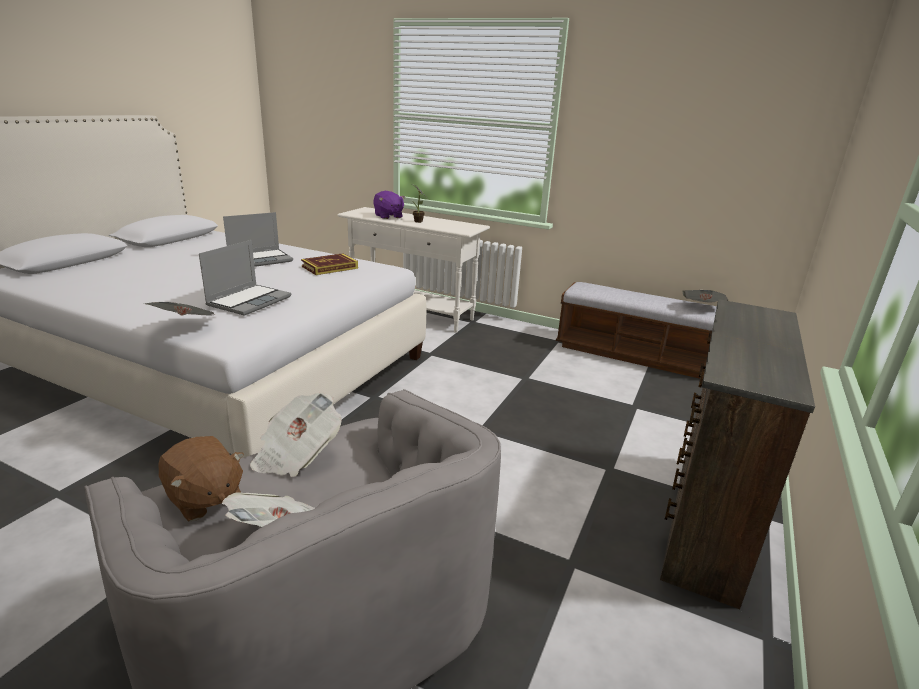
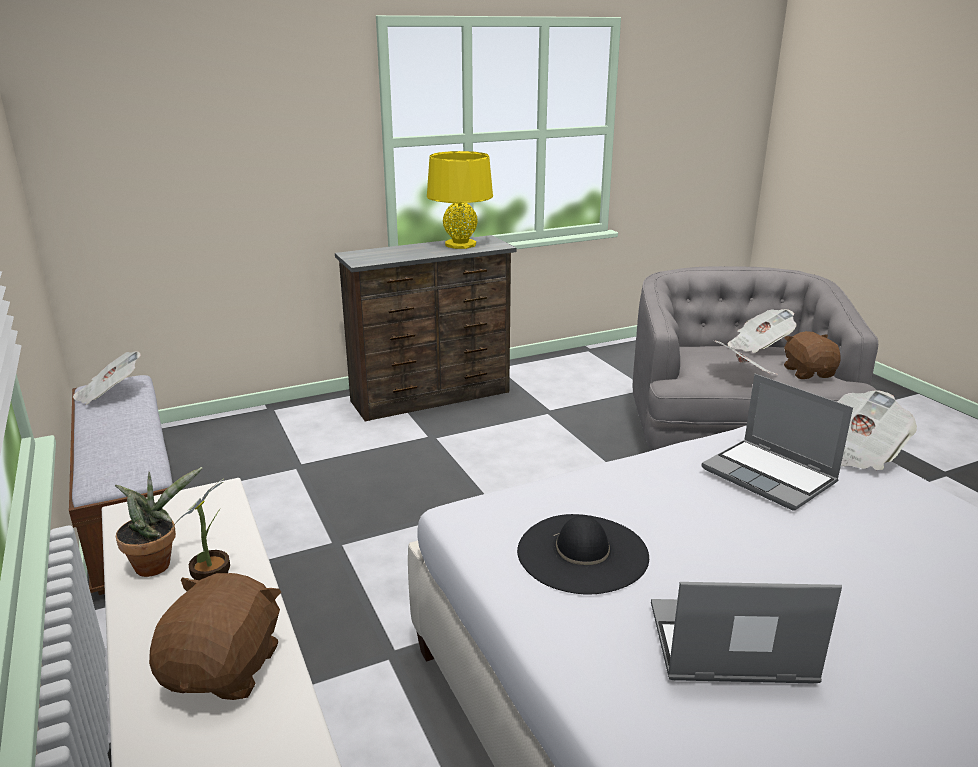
camera: 140 degrees left, 0 degrees up
(249, 301) = (771, 476): laptop -> laptop turned 105 degrees counterclockwise
(330, 267) = (582, 553): book -> black hat
(388, 216) = (225, 669): purple plush toy -> brown plush toy
(442, 222) = (158, 563): none -> potted plant
(763, 363) = (460, 244): none -> yellow table lamp

